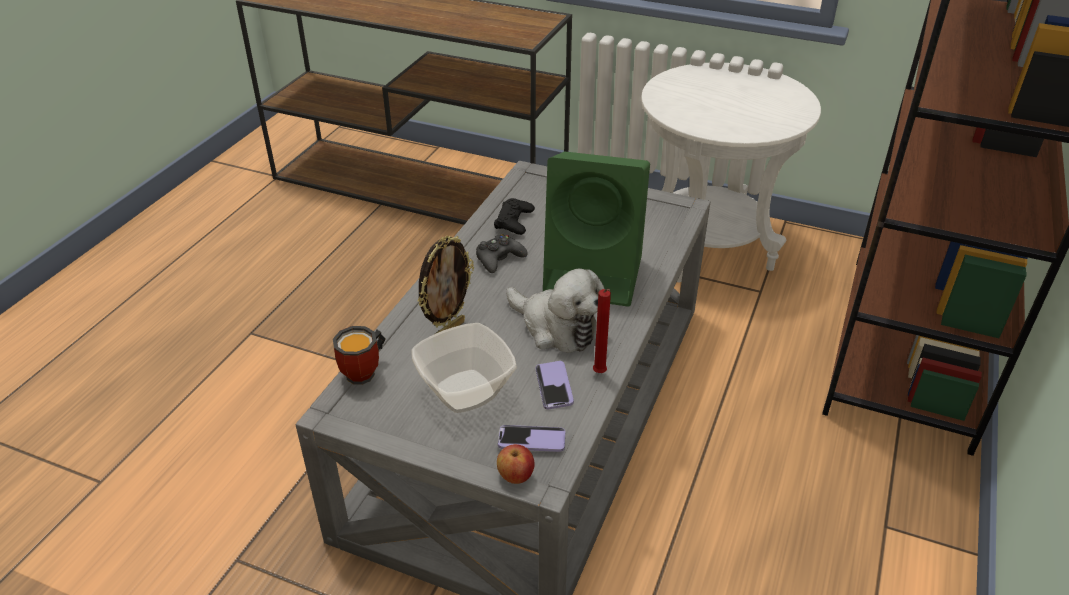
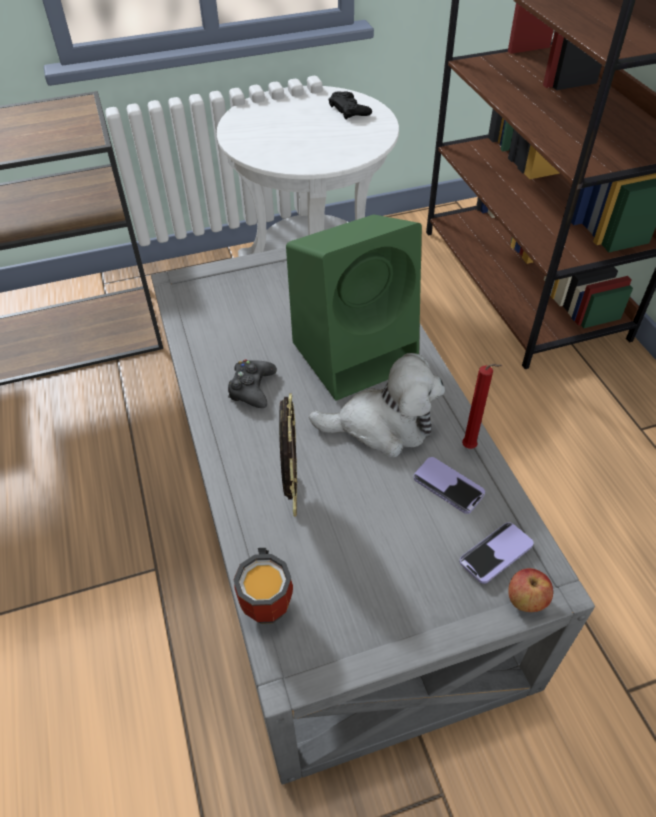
camera: 40 degrees left, 10 degrees up
(465, 393) = (384, 549): bowl -> none
(514, 221) = (222, 341): black game controller -> black game controller (349, 110)

